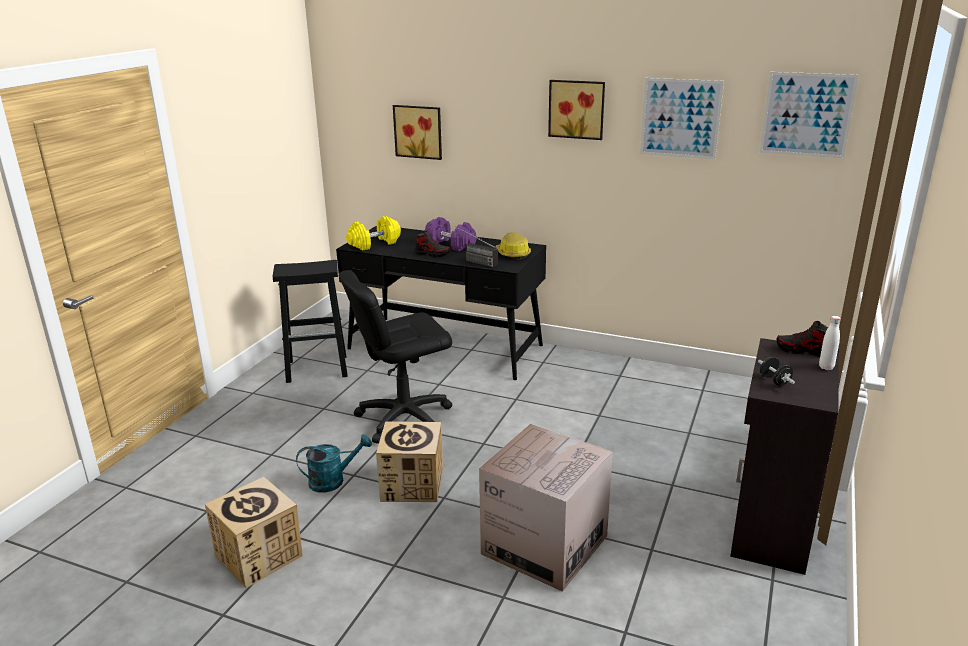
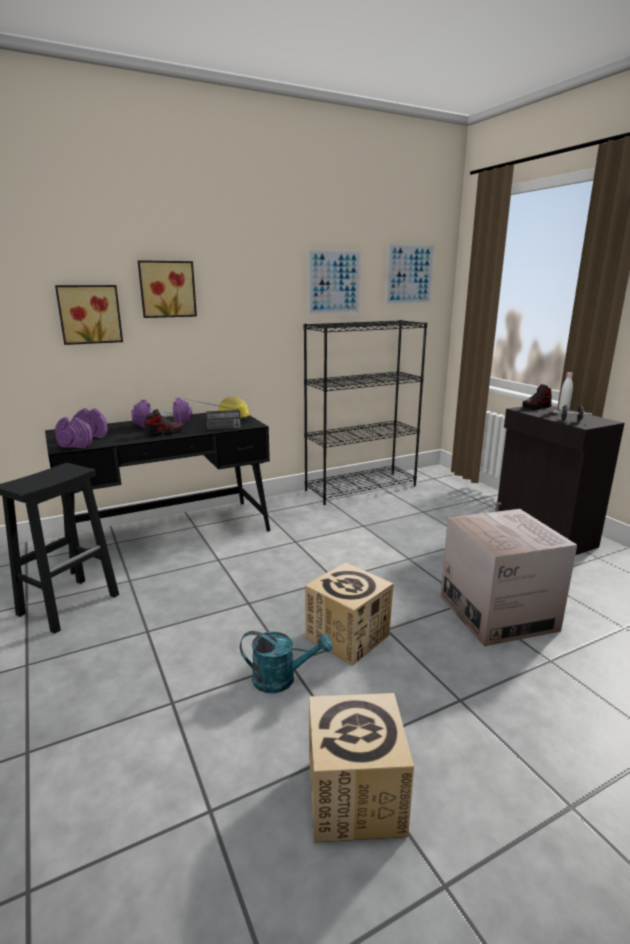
camera: 50 degrees left, 5 degrees down
(333, 480) = (282, 679): turquoise watering can -> turquoise watering can turned 75 degrees clockwise
(374, 244) = (83, 441): yellow dumbbell -> purple dumbbell
(404, 418) = (241, 597): black office chair -> none
(577, 109) = (255, 279): picture -> picture (167, 289)
(680, 379) = (361, 488): none -> black bookcase

